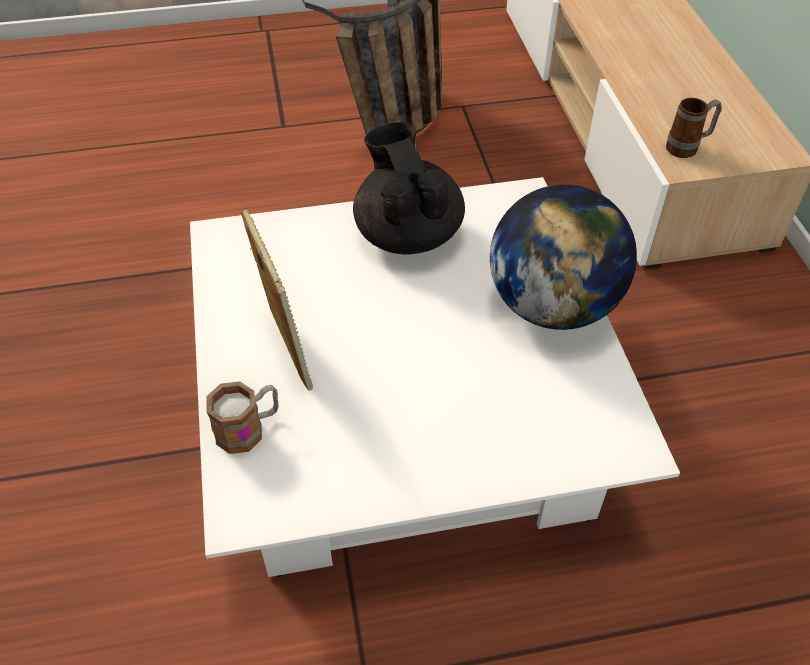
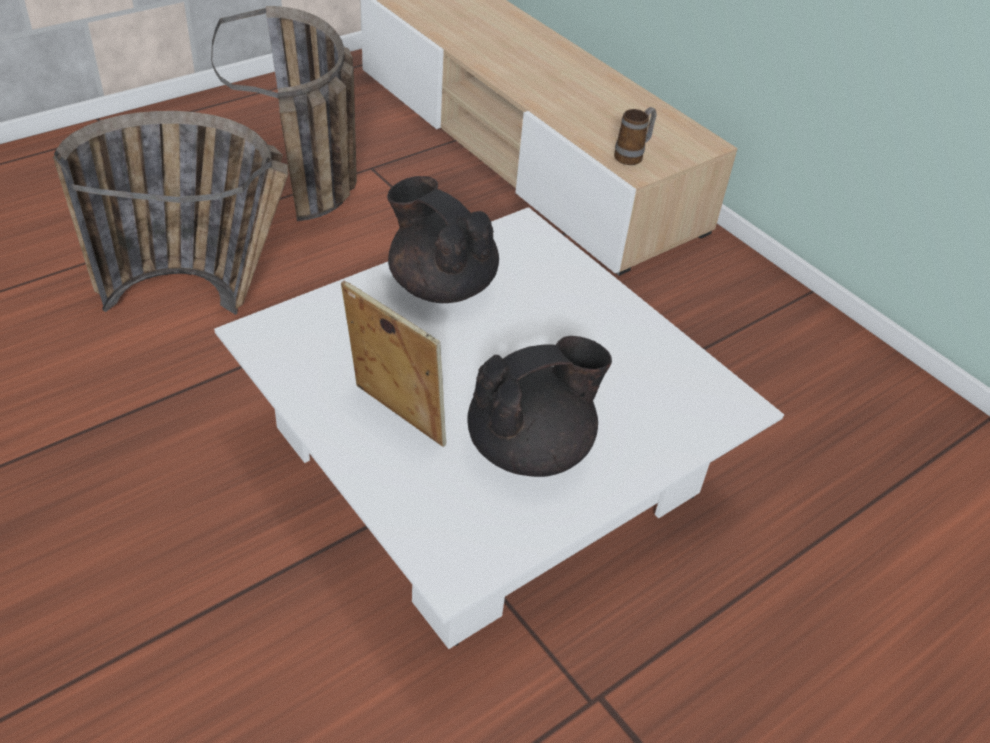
camera: 30 degrees left, 5 degrees down
(249, 428) = (409, 498): mug -> none
(251, 193) = (203, 300): none -> basket
(389, 419) = (531, 448): none -> black teapot
(552, 305) = (606, 313): globe -> none

